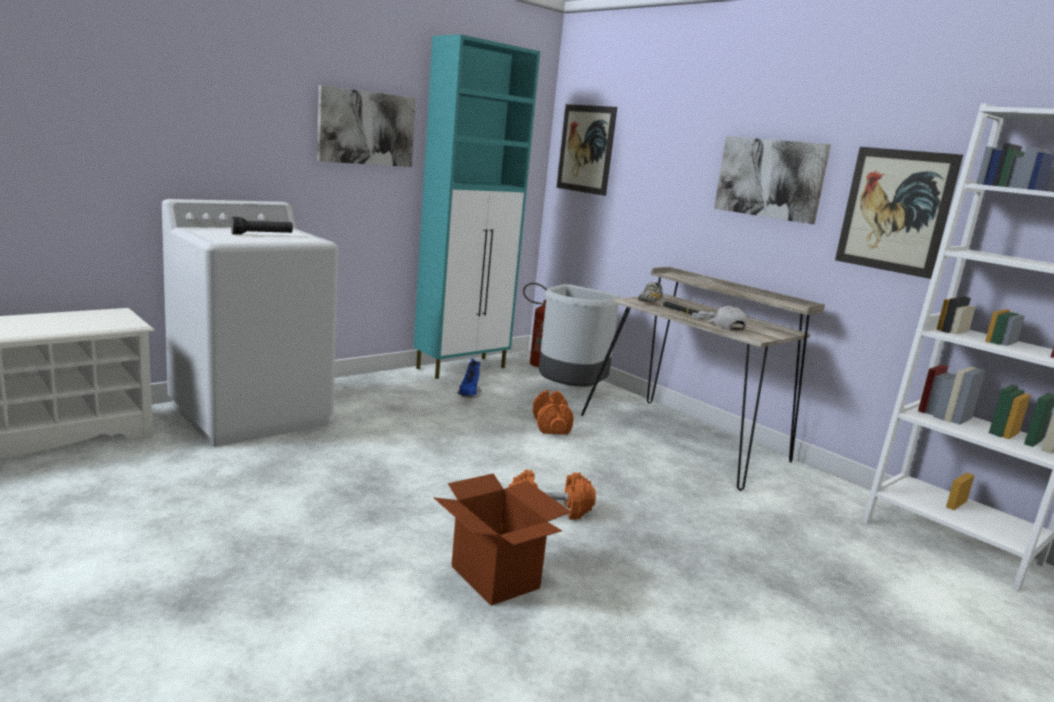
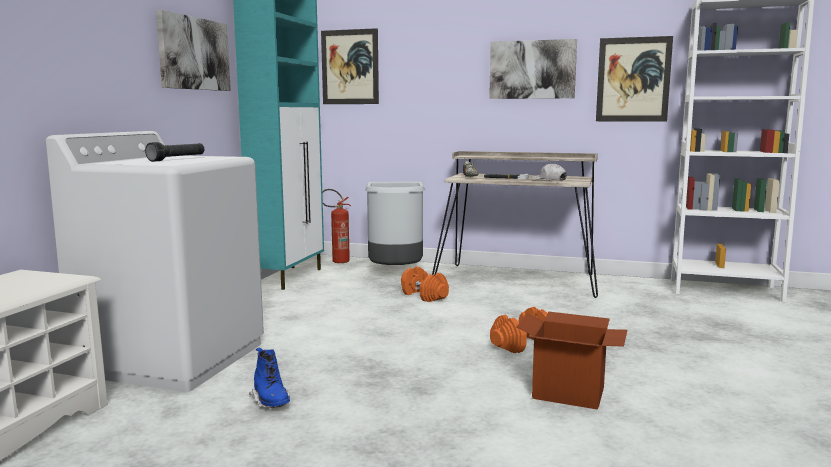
camera: 30 degrees left, 5 degrees down
(468, 395) = (330, 293): blue boot -> blue boot (271, 402)

